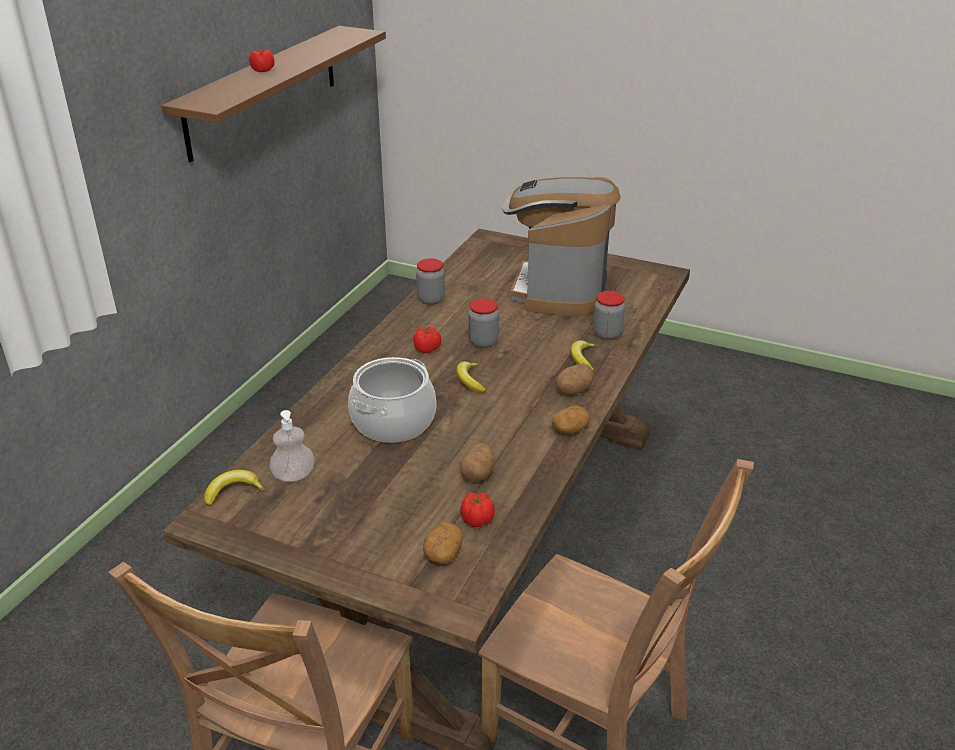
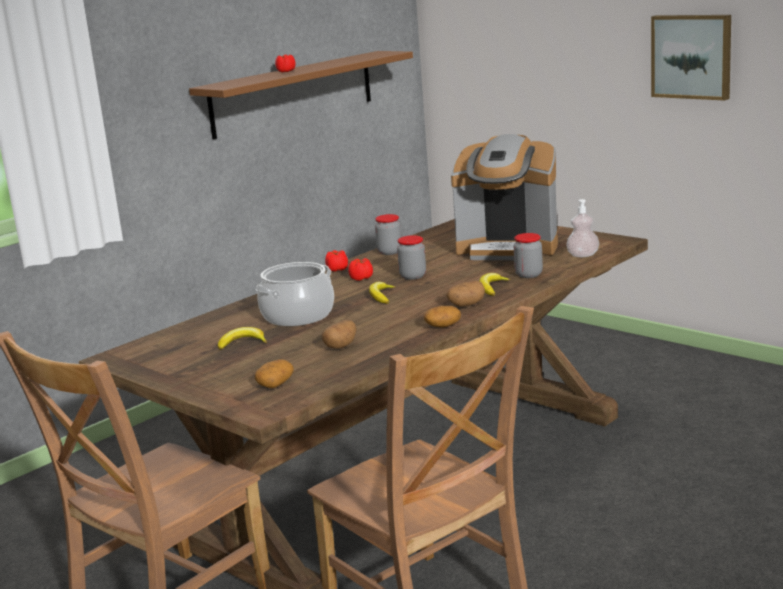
camera: 20 degrees right, 15 degrees down
(233, 491) = (144, 345): banana -> banana (243, 343)
(294, 475) = (196, 339): soap dispenser -> soap dispenser (583, 255)
(476, 519) = (318, 369): tomato -> tomato (337, 269)
(558, 290) = (508, 248): coffee machine -> coffee machine turned 105 degrees counterclockwise
(706, 58) = (692, 56): none -> picture

